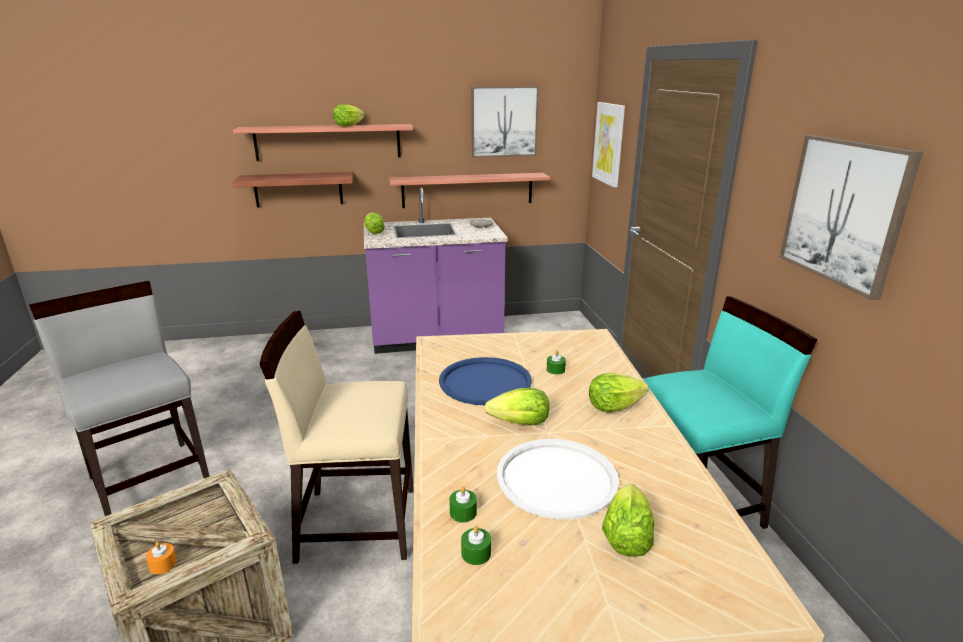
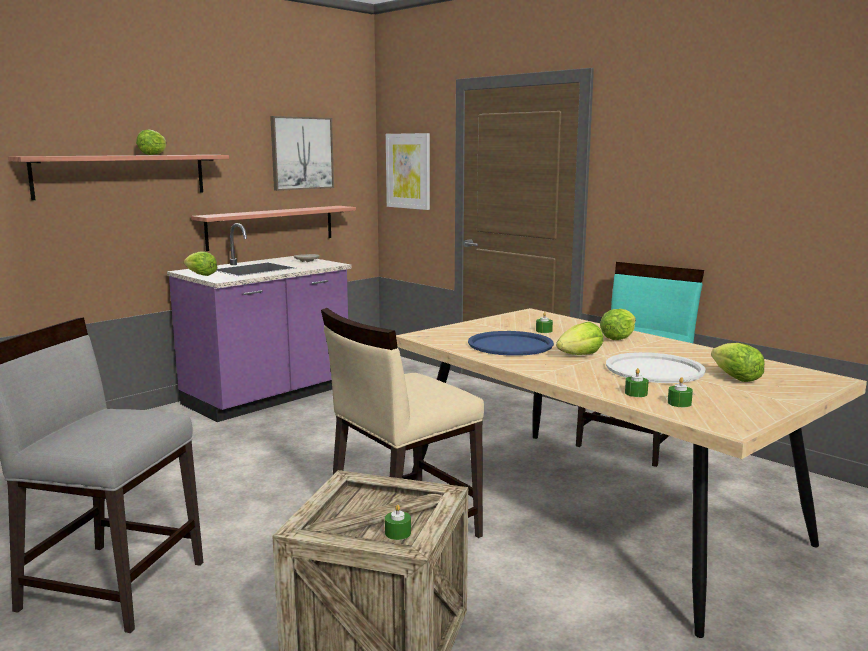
camera: 35 degrees left, 10 degrees down
(163, 564) = (398, 533): orange candle -> green candle
(298, 189) = (85, 235): shelf -> none
(845, 212) = (706, 176): picture -> none

